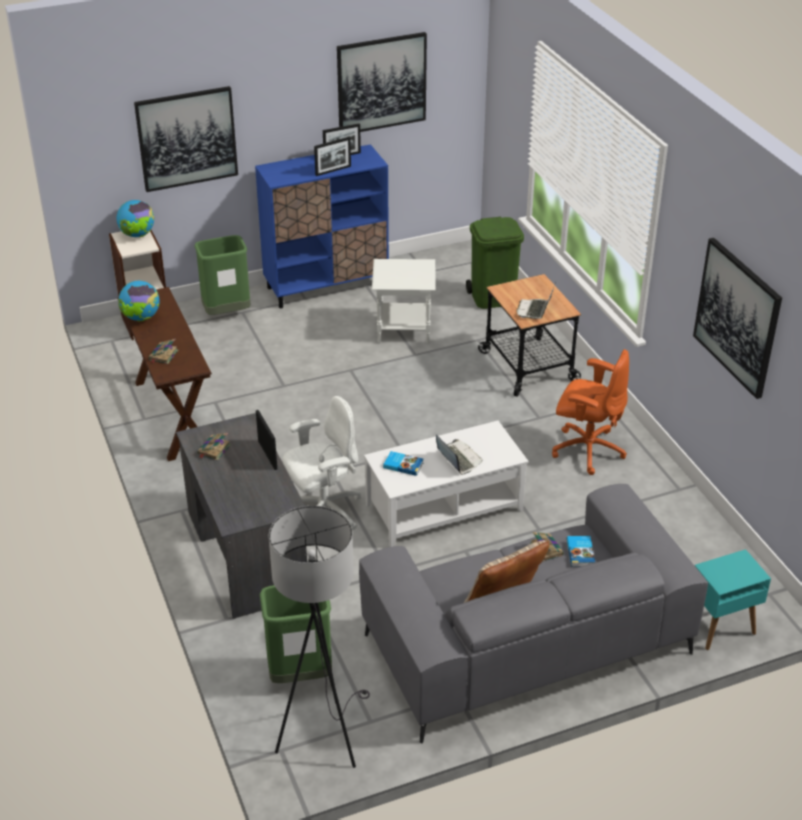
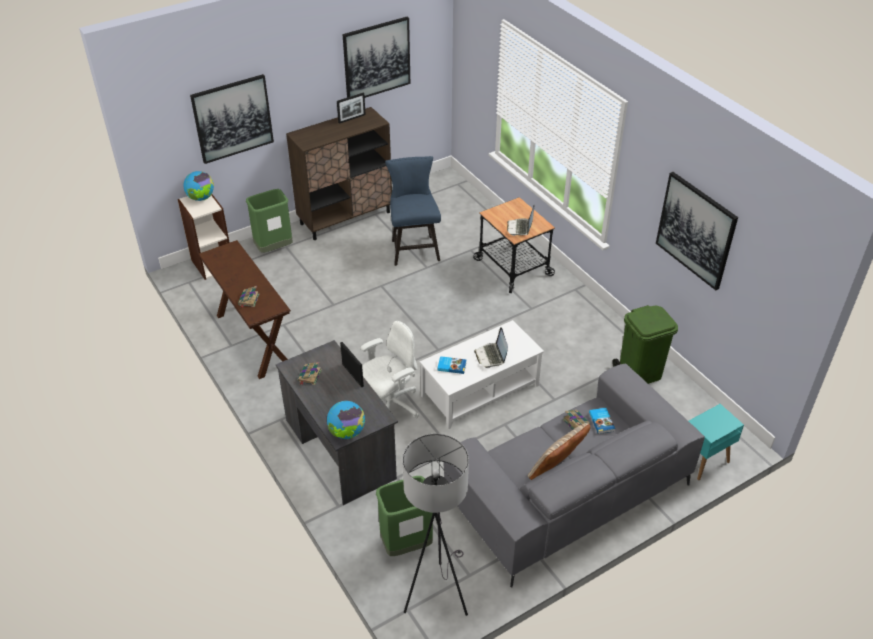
camera: 10 degrees left, 5 degrees up
(141, 318) = (222, 269): globe -> globe (347, 432)
(327, 286) = (345, 218): blue cabinet -> brown cabinet
(333, 171) = (348, 132): picture frame -> none
(404, 330) = (414, 248): white side table -> blue chair
(458, 459) = (491, 356): laptop -> laptop turned 150 degrees counterclockwise
(493, 298) = (473, 214): green trash can -> green trash can (640, 373)
(587, 450) = (573, 330): orange office chair -> none

